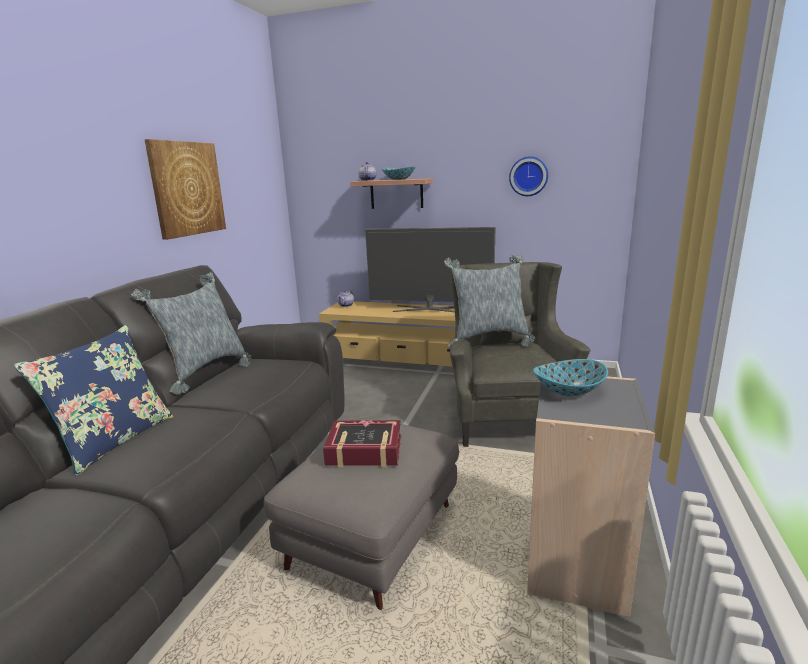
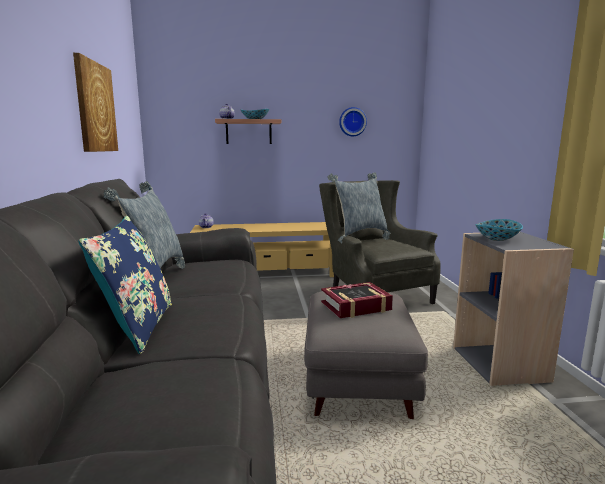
camera: 25 degrees left, 5 degrees down
(430, 309) = (282, 225): television -> none

